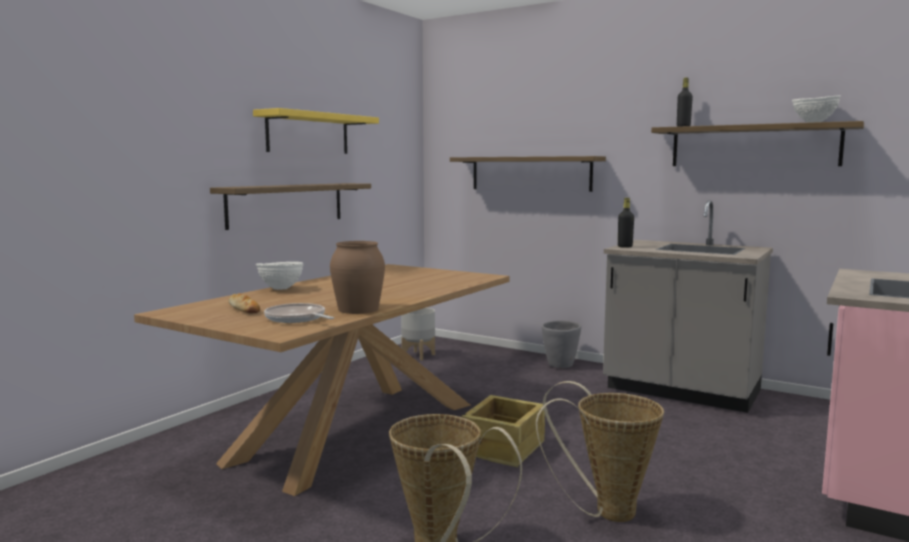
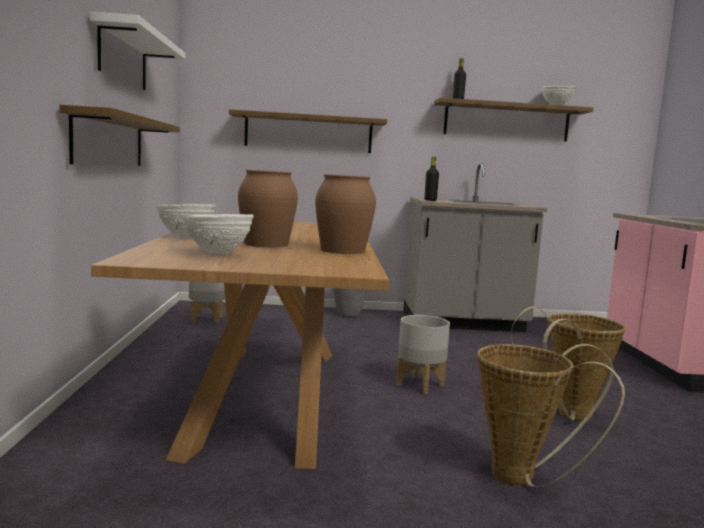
camera: 35 degrees left, 0 degrees up
(244, 308) = (218, 254): bread -> white bowl
(297, 319) = (318, 260): frying pan -> none
(308, 133) = (123, 57): yellow shelf -> white shelf
(318, 299) = (266, 244): none -> brown vase
(504, 448) = (420, 385): crate -> grey planter

